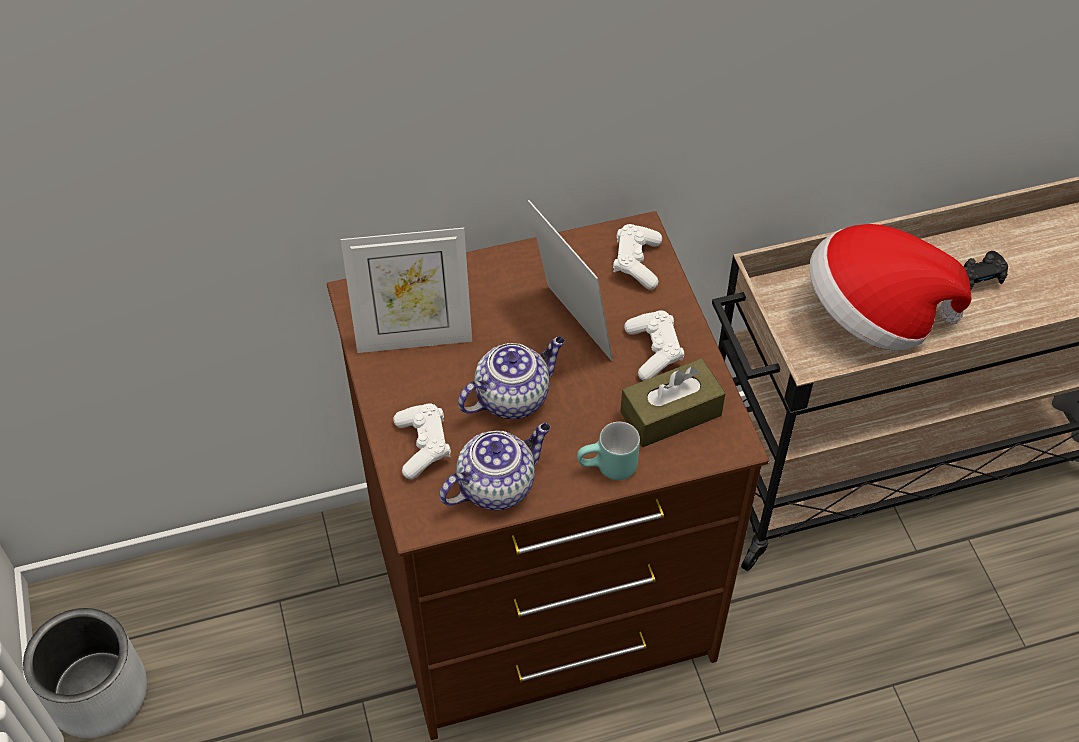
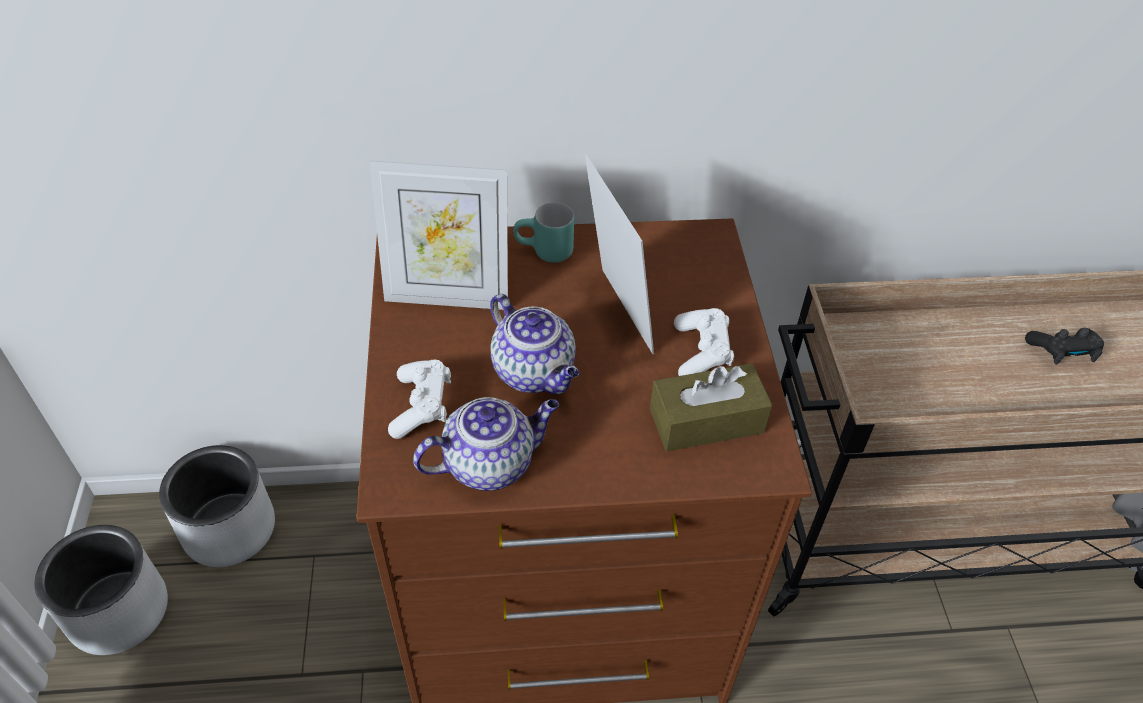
camera: 10 degrees right, 5 degrees down
(184, 590) = (230, 529): none -> grey planter
(513, 396) = (535, 372): teapot -> teapot turned 75 degrees clockwise
(608, 469) = (621, 469): turquoise mug -> turquoise mug (544, 253)
(636, 263) = (702, 263): white game controller -> none
(873, 315) = (948, 371): hat -> none

